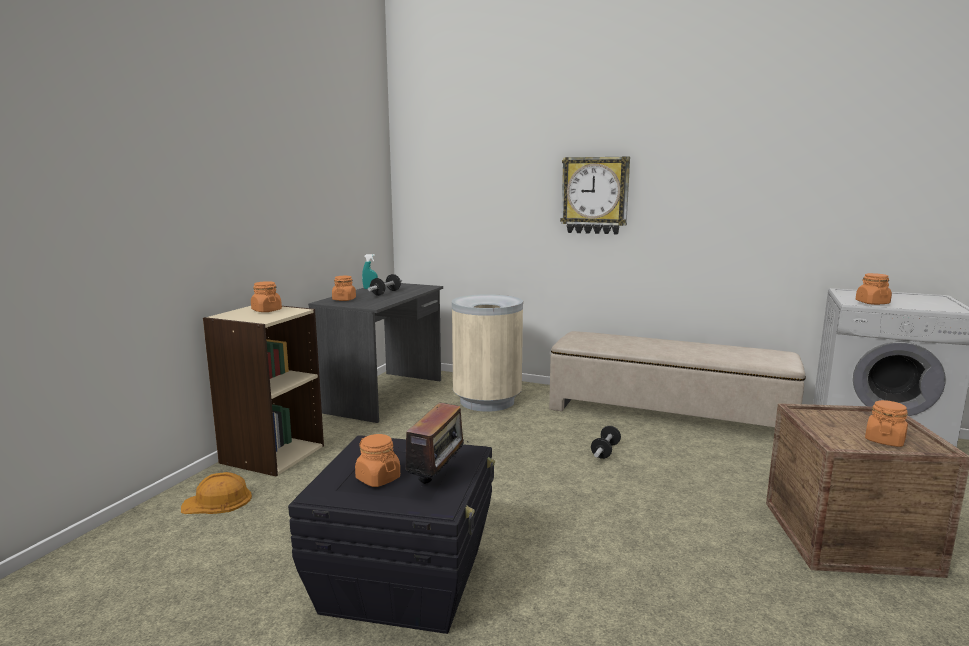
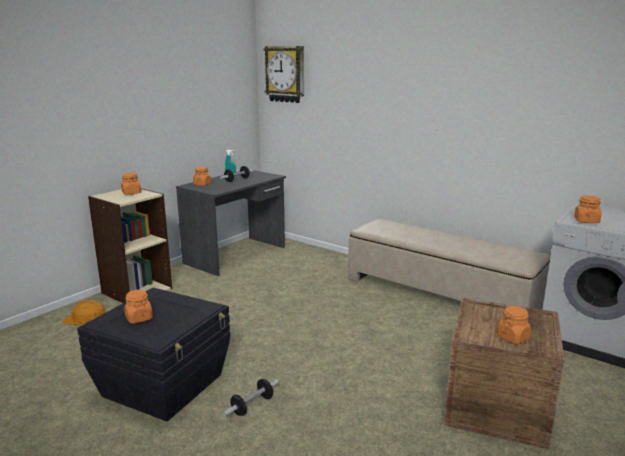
camera: 15 degrees right, 5 degrees up
(437, 478) = (173, 323): radio -> none
(486, 401) = (306, 267): beige trash can -> none
(595, 195) = (398, 111): wall clock -> wall clock (285, 74)
(605, 451) = (364, 317): dumbbell -> dumbbell (252, 406)

